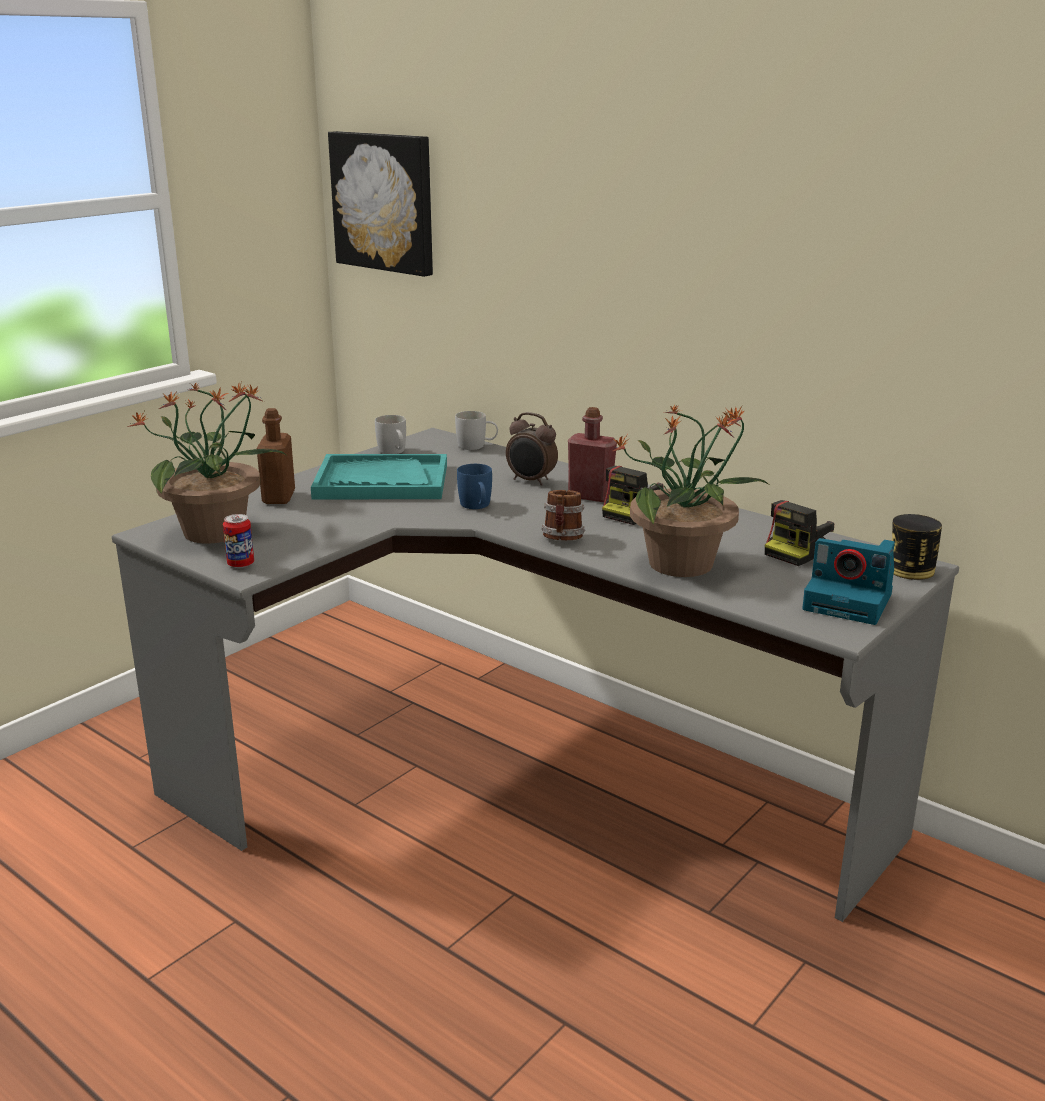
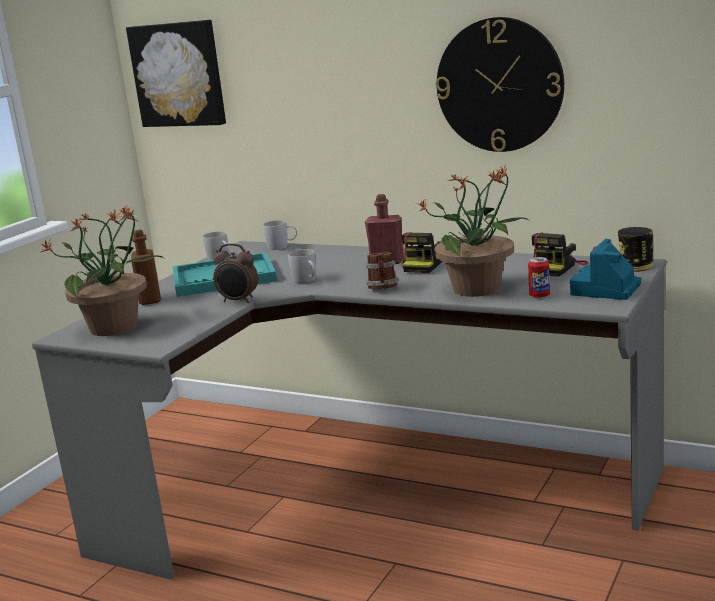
camera: 10 degrees left, 5 degrees down
(241, 564) = (149, 342): can -> can (539, 296)
(477, 506) = (306, 281): blue mug -> white mug
(531, 481) = (337, 260): alarm clock -> alarm clock (238, 301)
(774, 285) = (499, 85): none -> wall clock
(850, 602) = (606, 290): camera -> camera turned 105 degrees clockwise

